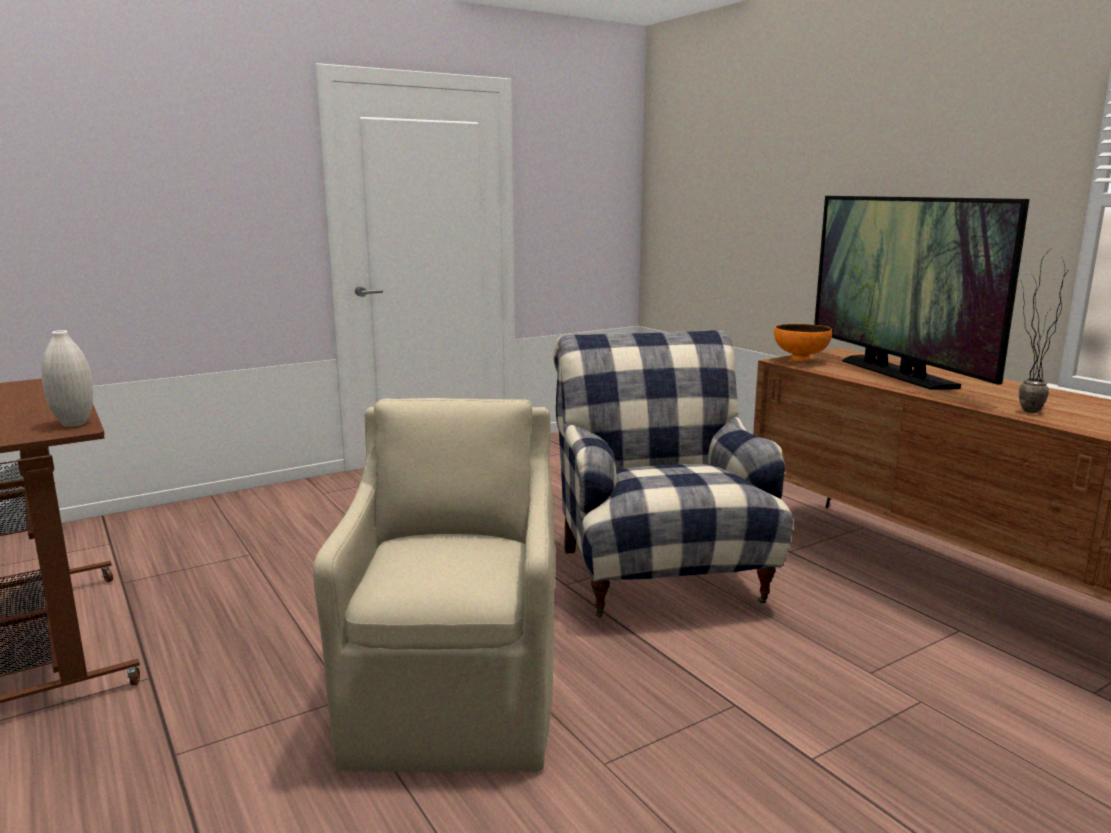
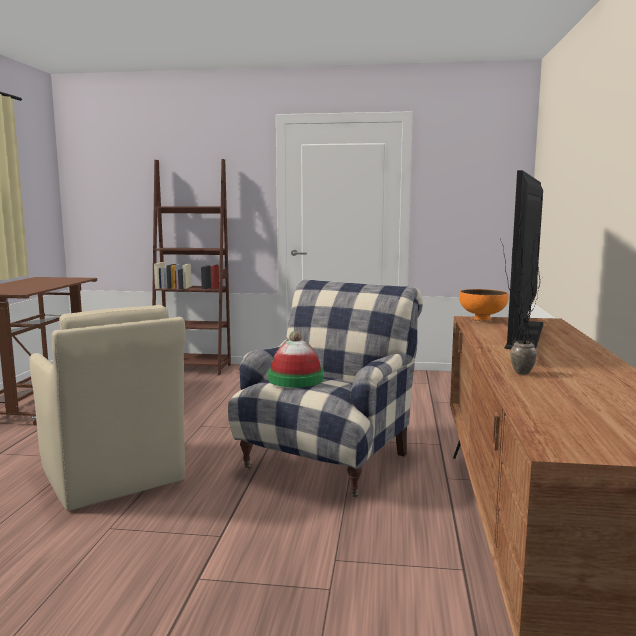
camera: 40 degrees right, 5 degrees down
(74, 424) = (28, 291): white vase -> none
(215, 508) = (192, 368): none -> brown bookcase
(455, 701) = (112, 476): beige armchair -> beige armchair turned 105 degrees clockwise
(665, 475) = (296, 379): none -> hat

